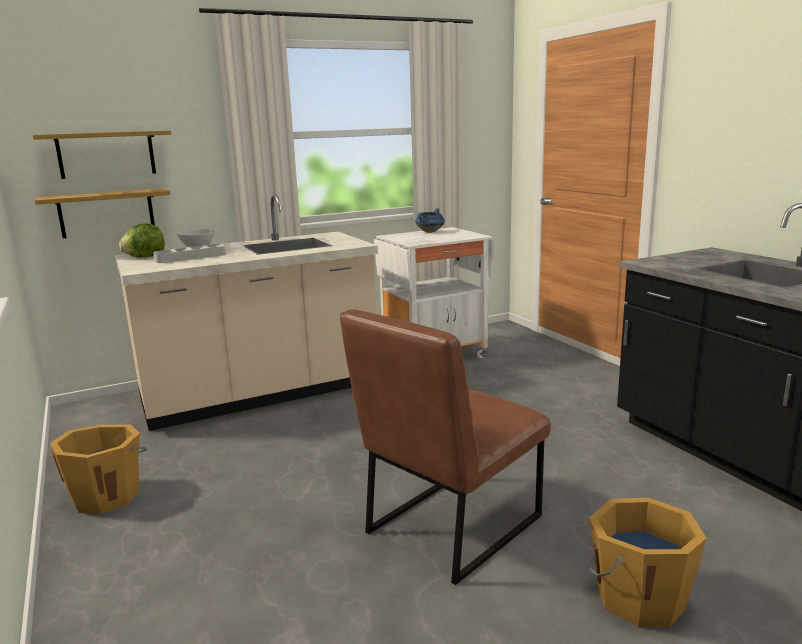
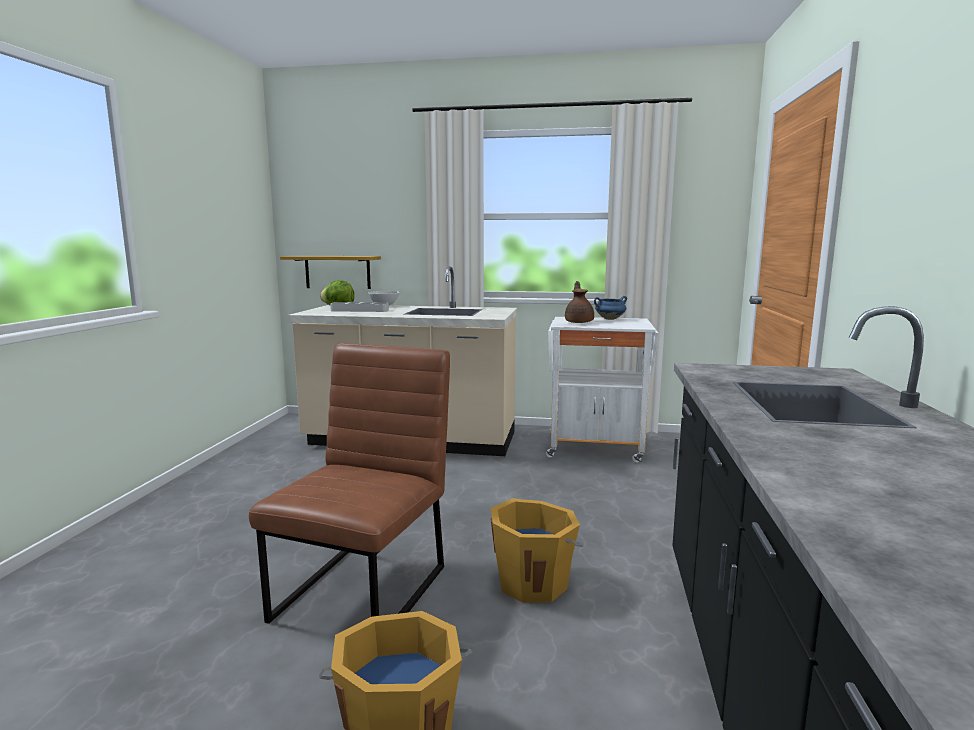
camera: 35 degrees right, 5 degrees down
(106, 154) = (341, 226): shelf -> none
(107, 495) = (222, 477): orange bucket -> orange bucket (533, 582)
(416, 238) = (579, 322): none -> brown teapot
(450, 526) = (365, 589): brown chair -> brown chair turned 120 degrees clockwise

